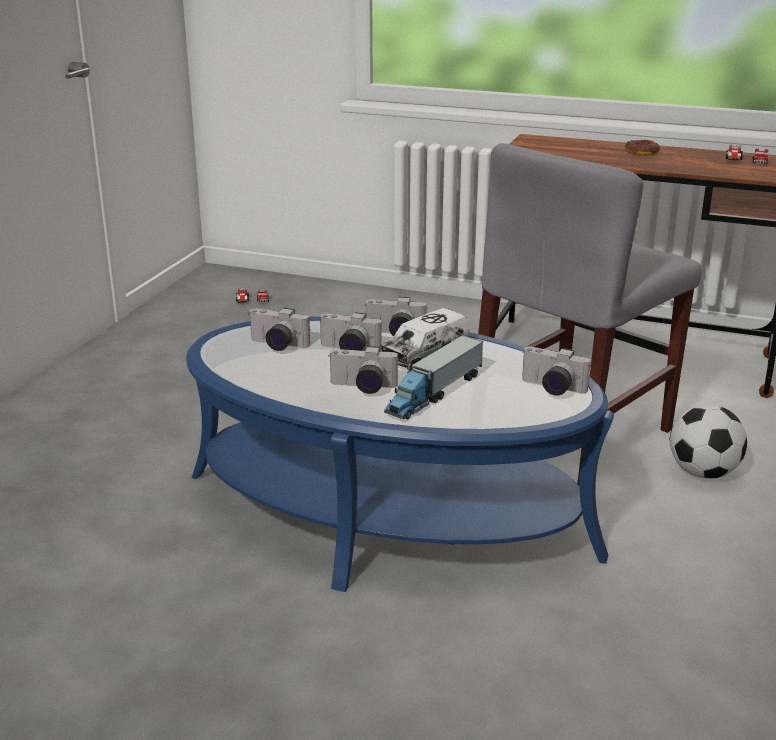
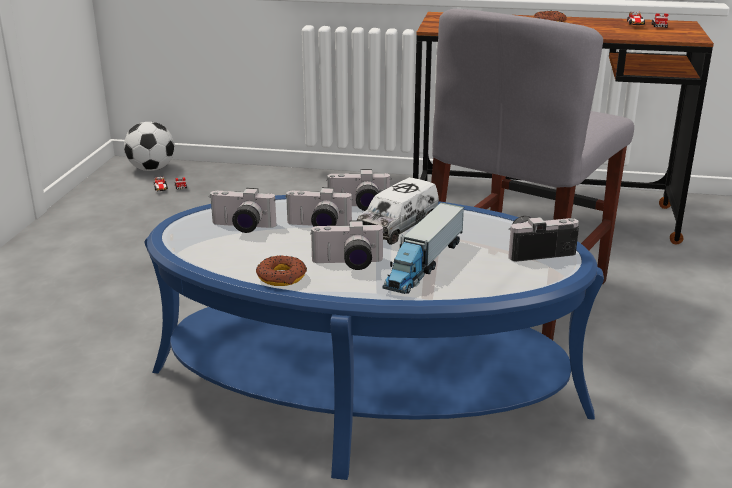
camera: 10 degrees left, 0 degrees up
(297, 394) = (281, 277): none -> donut
(551, 388) = (537, 250): camera -> camera turned 150 degrees clockwise
(703, 473) = (649, 319): football -> football (152, 169)

